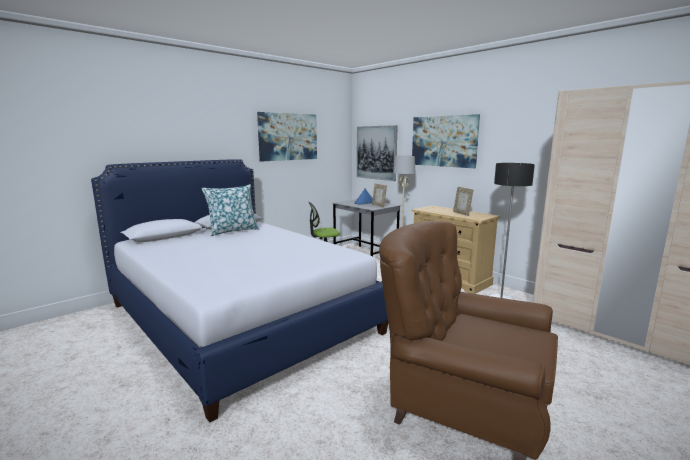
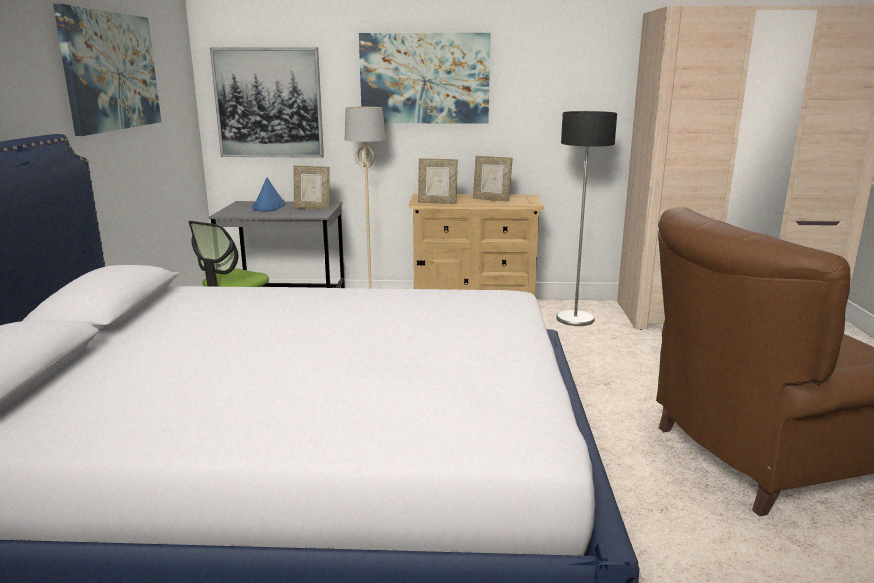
camera: 45 degrees left, 5 degrees up
(232, 231) = (161, 319): pillow -> none
(428, 210) = (437, 203): none -> picture frame

